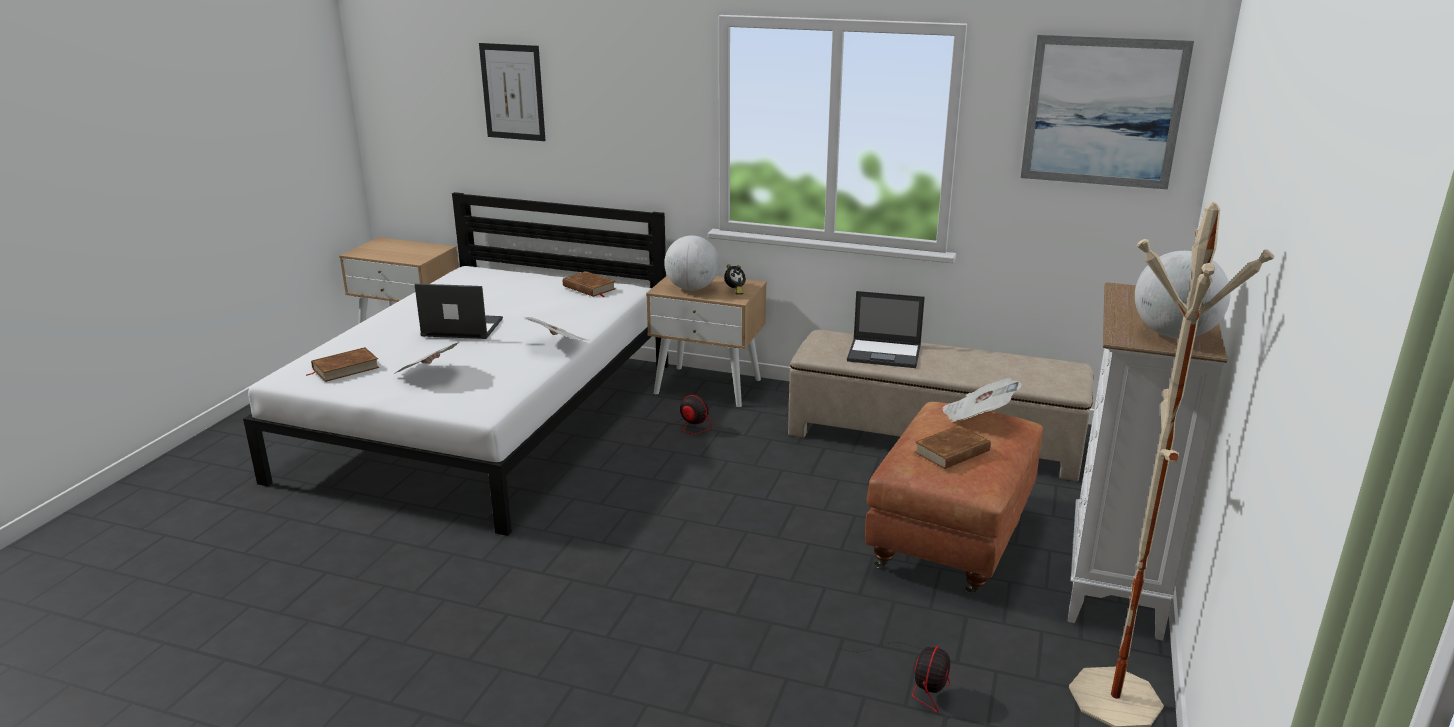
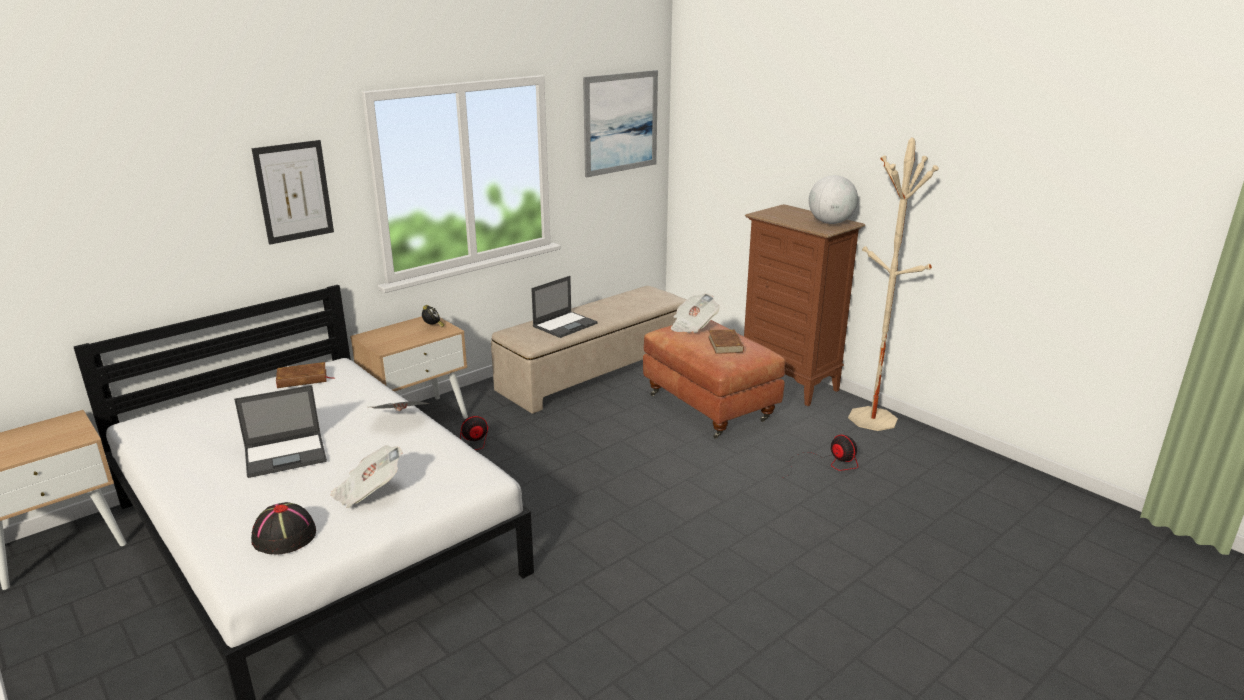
camera: 60 degrees left, 0 degrees up
(345, 368) = (284, 536): brown book -> black hat
(461, 327) = (286, 455): laptop -> laptop turned 150 degrees counterclockwise
(513, 92) = (140, 208): picture -> picture (294, 192)
(692, 288) = (402, 338): globe -> none
(1111, 588) = (789, 384): white dresser -> brown dresser

